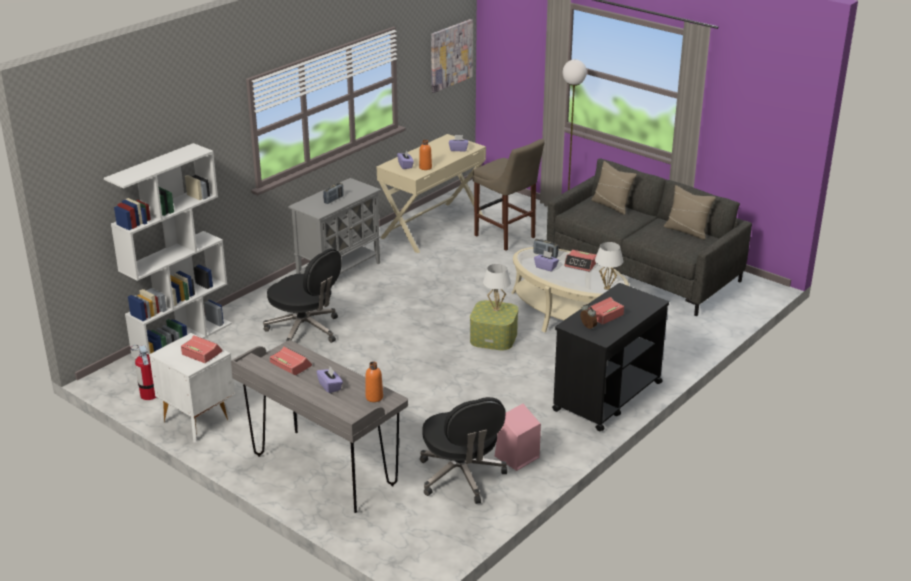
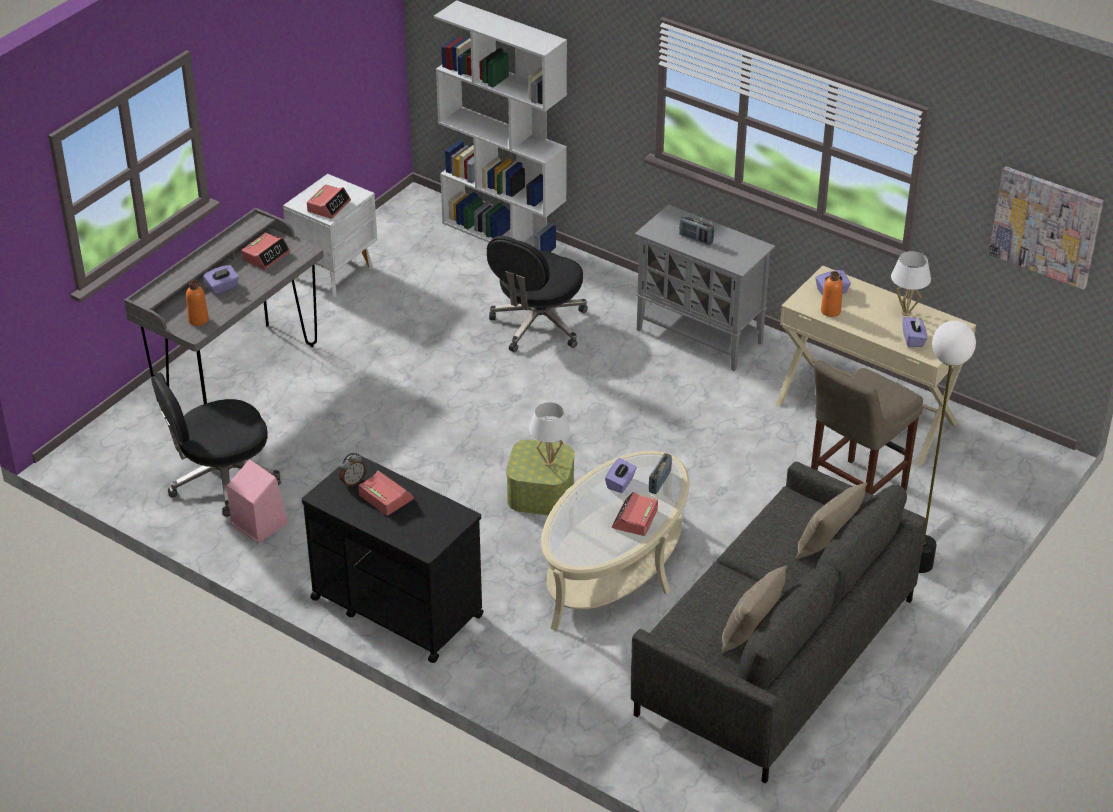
camera: 85 degrees right, 10 degrees up
(149, 394) = (384, 233): fire extinguisher -> none
(607, 288) = (564, 547): white table lamp -> white table lamp (906, 313)

